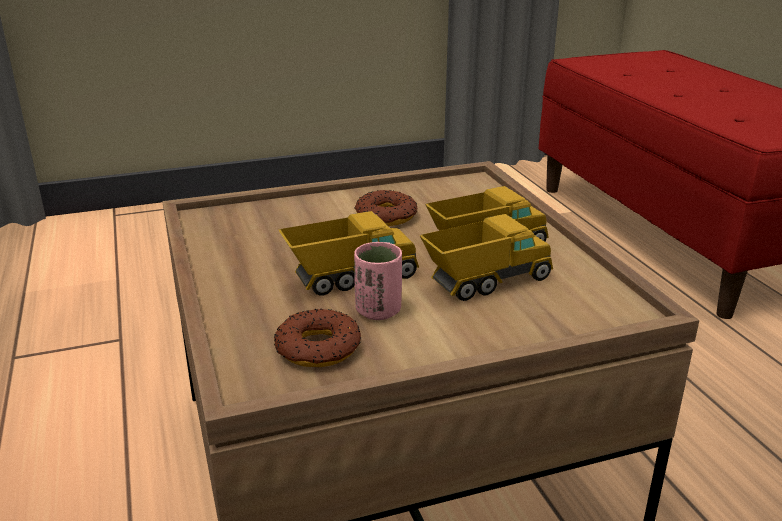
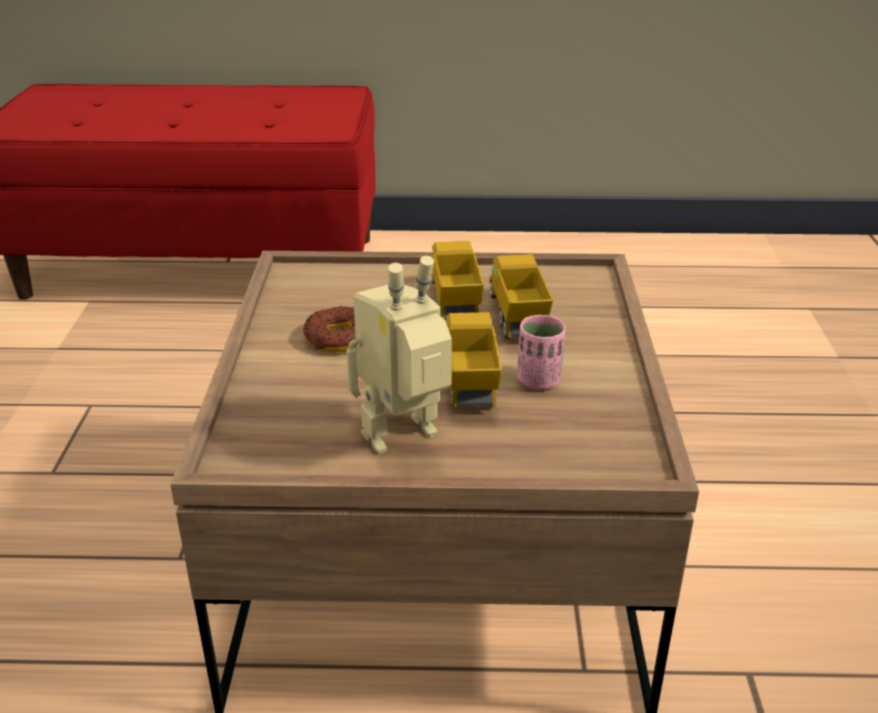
camera: 70 degrees left, 5 degrees up
(249, 267) = (405, 440): none -> toy robot
(317, 348) = (589, 422): donut -> none

